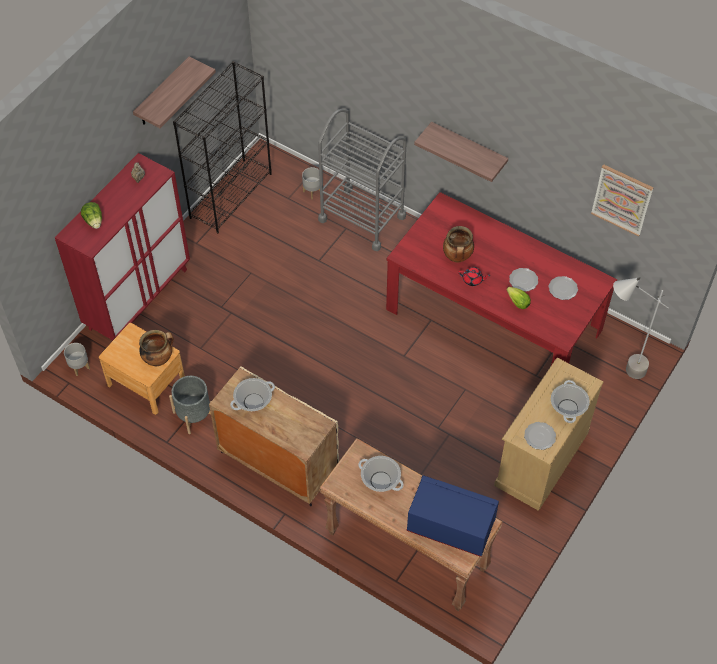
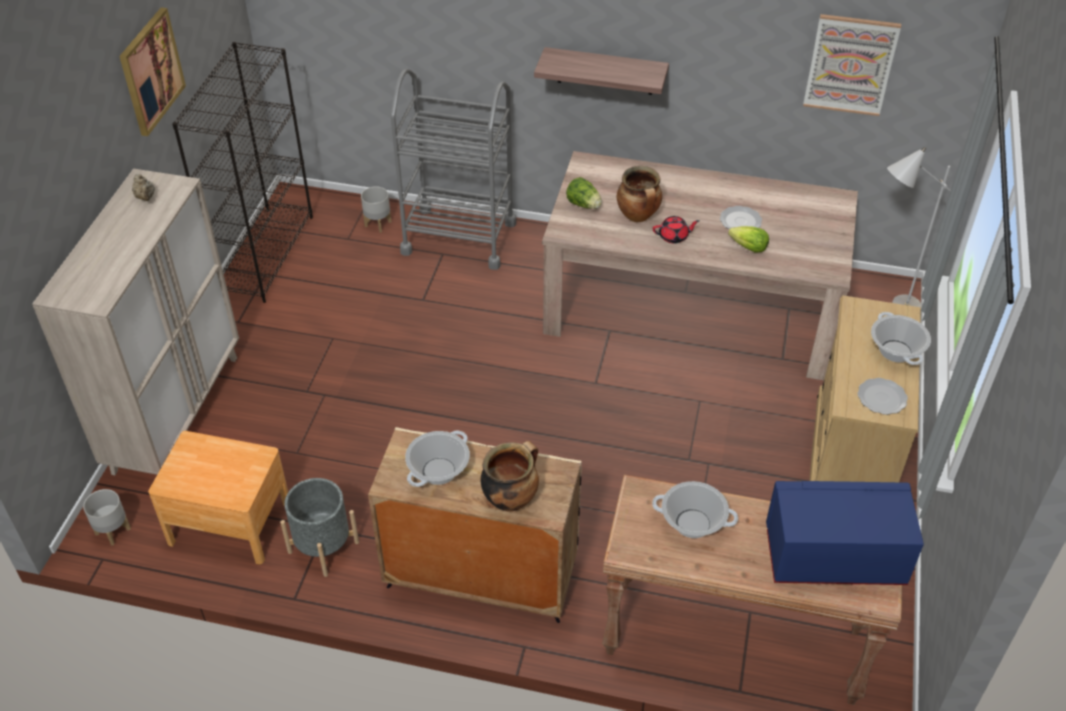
camera: 20 degrees left, 10 degrees down
(94, 221) = (93, 267): lettuce -> lettuce (584, 205)
(138, 298) = (176, 413): red cabinet -> beige cabinet
(158, 358) = (248, 468): cooking pot -> cooking pot (510, 498)
(163, 93) = (151, 71): shelf -> picture
(493, 319) = (691, 309): red dining table -> beige dining table
(563, 288) = (797, 217): plate -> none

